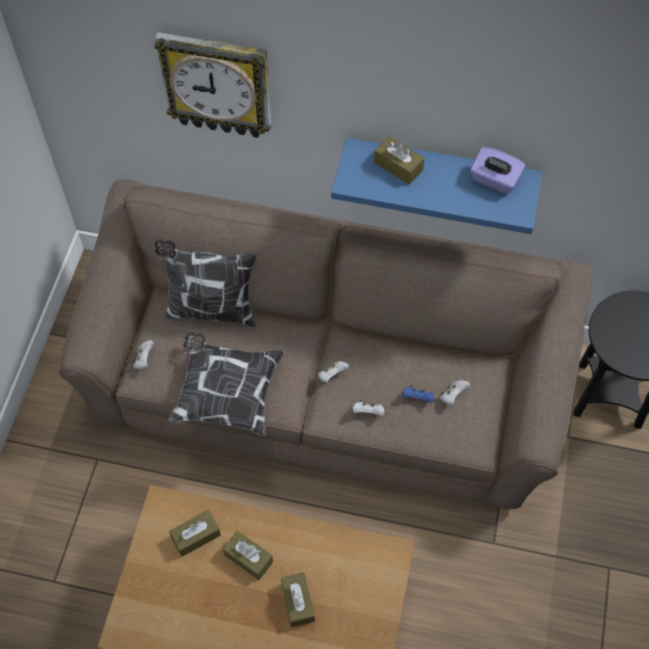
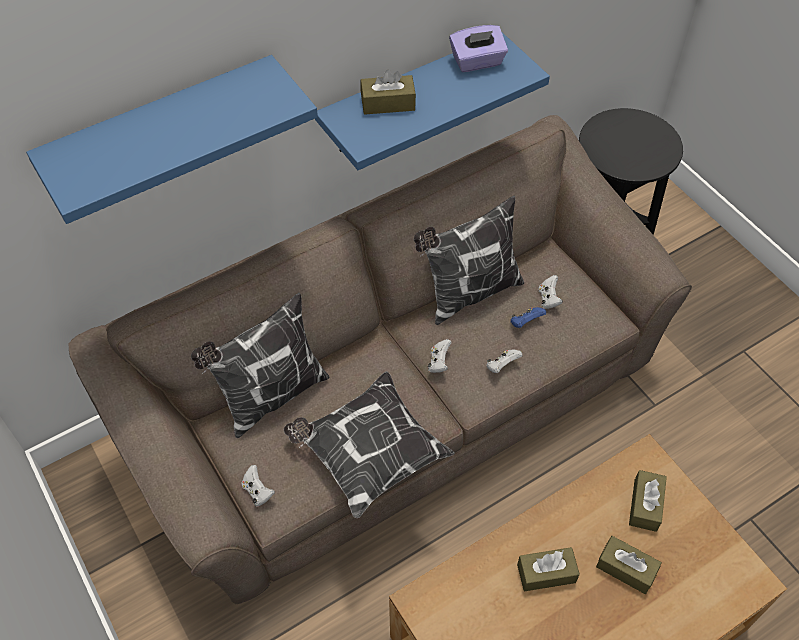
camera: 45 degrees left, 5 degrees down
(196, 536) = (482, 599): brown tissue box -> brown tissue box (645, 505)
(217, 84) = (162, 129): wall clock -> blue shelf
(404, 346) = (468, 293): none -> pillow

